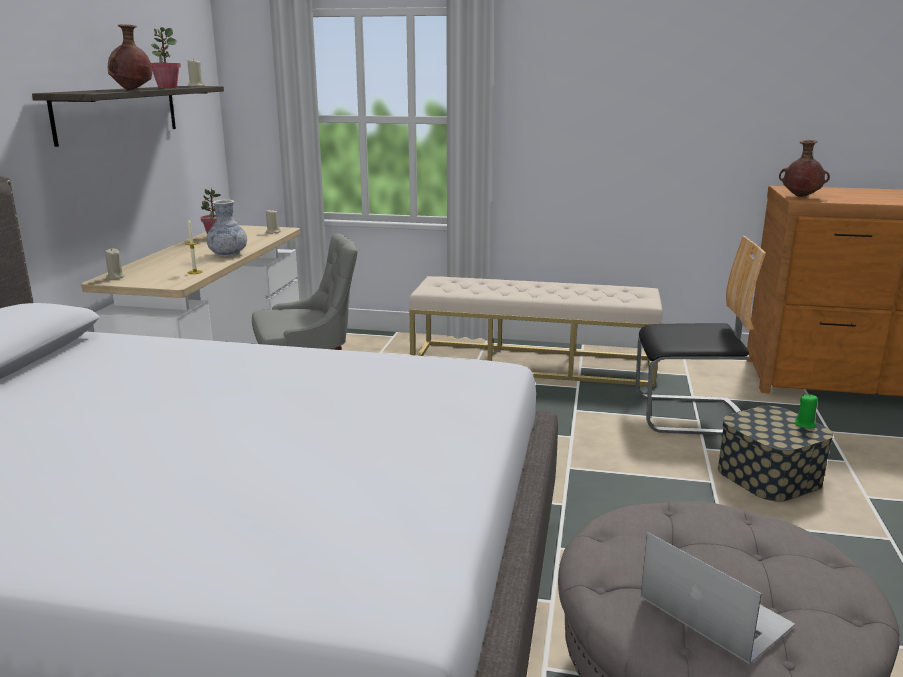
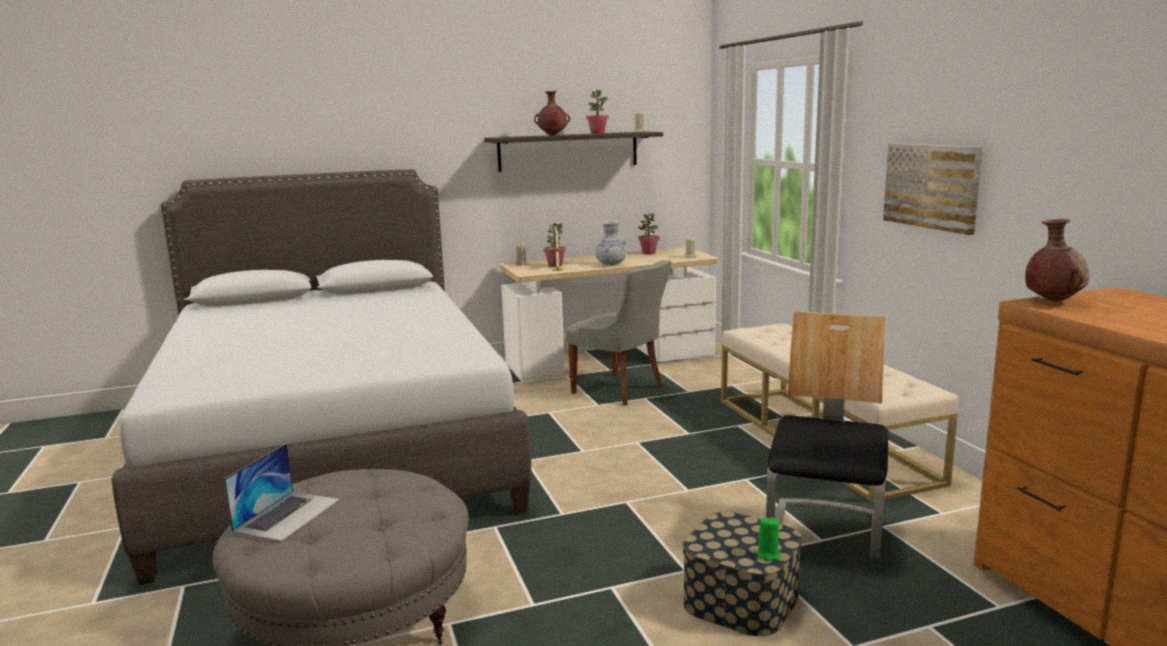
camera: 60 degrees right, 5 degrees down
(170, 269) = (555, 265): none -> potted plant
(587, 129) = (932, 186): none -> picture
(689, 415) = (826, 533): chair -> chair turned 135 degrees counterclockwise

